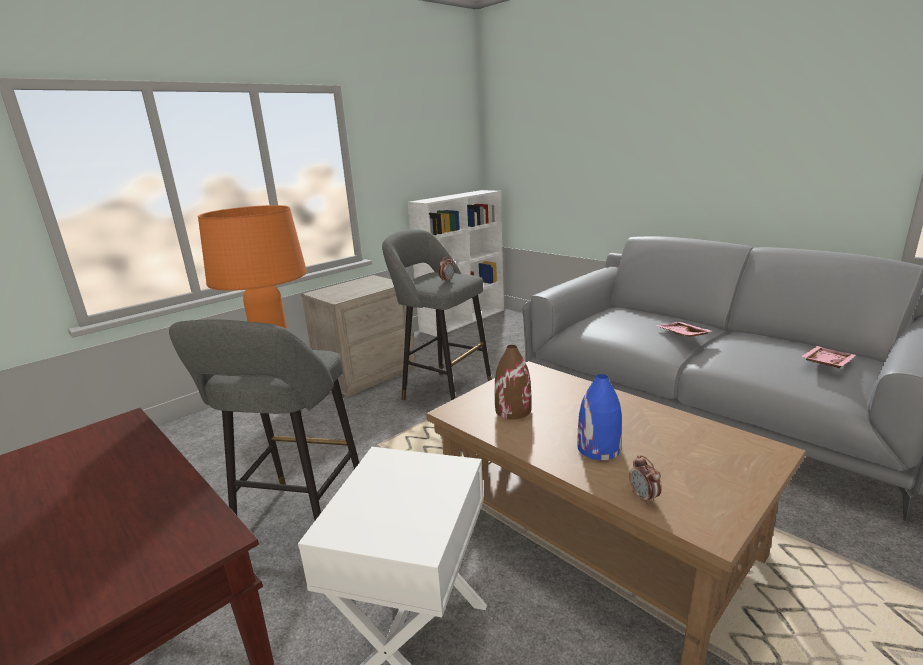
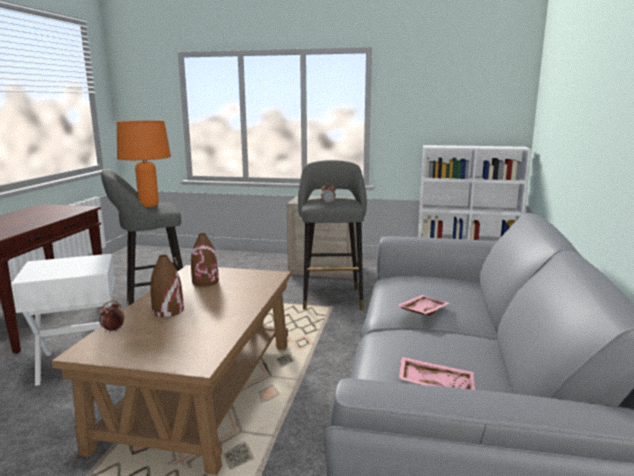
camera: 55 degrees right, 5 degrees down
(598, 449) = (167, 311): blue vase -> brown vase

